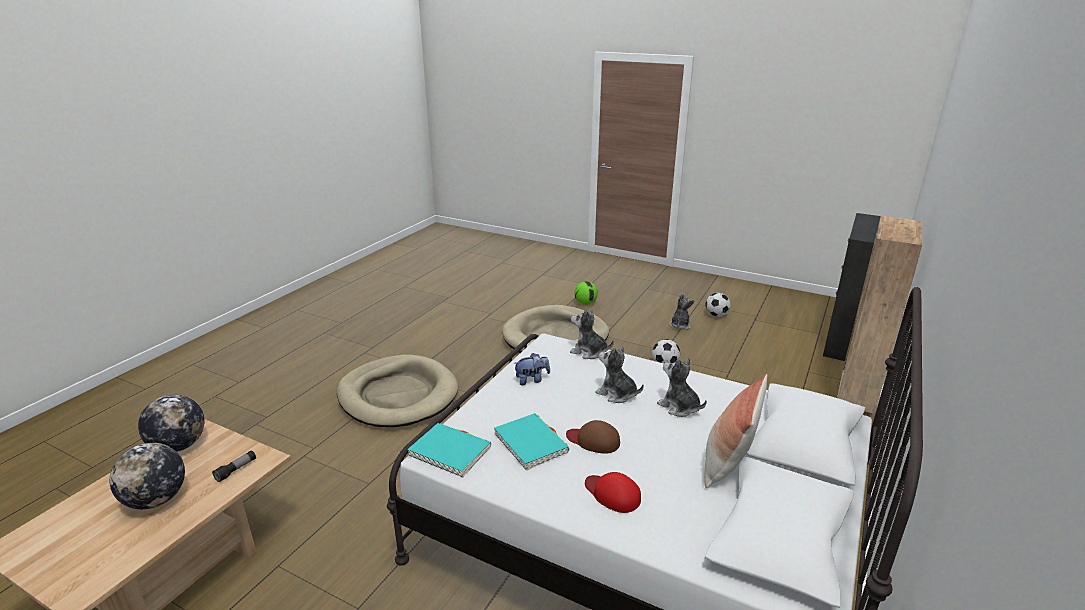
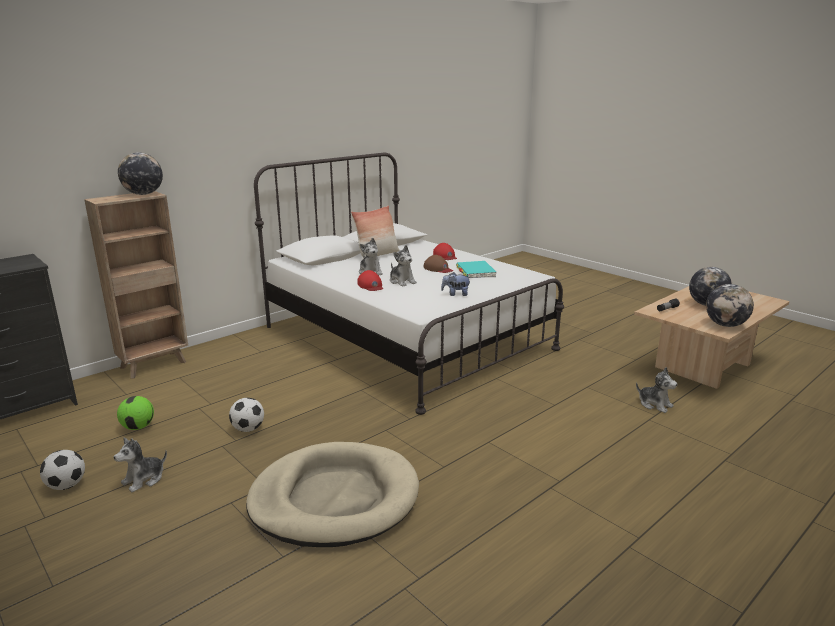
camera: 160 degrees left, 5 degrees down
(398, 395) = (573, 455): beige dog bed -> none
(450, 452) = (525, 274): turquoise book -> none
(585, 303) = (213, 570): football -> football (138, 427)
(589, 352) = (395, 303): plush toy -> plush toy (654, 404)
(646, 376) = (371, 285): none -> red cap
(899, 235) = (143, 194): none -> globe

